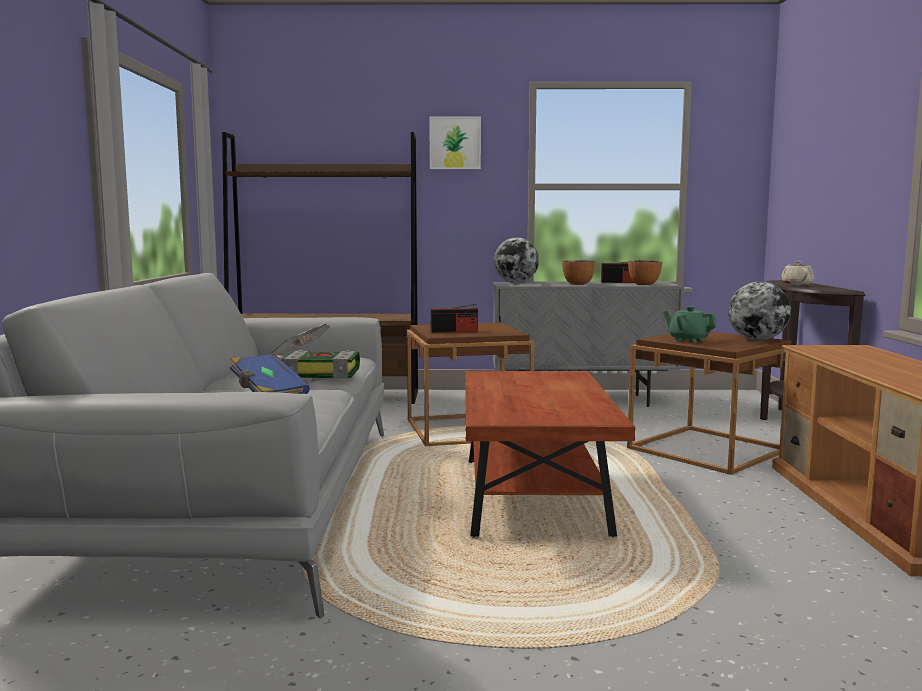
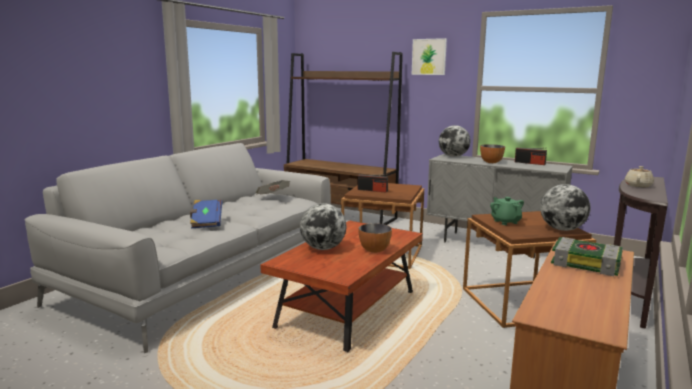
camera: 30 degrees right, 5 degrees up
(323, 374) = (257, 212): book -> book (587, 263)
(507, 399) = (323, 248): none -> globe
(644, 284) = (539, 167): bowl -> bowl (374, 250)

